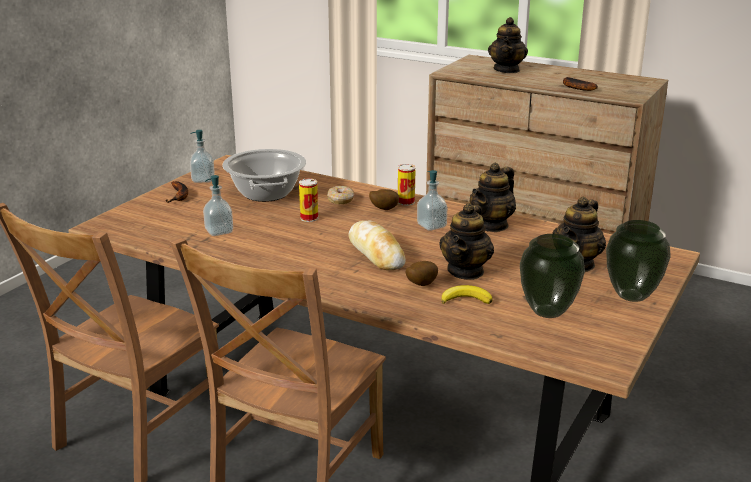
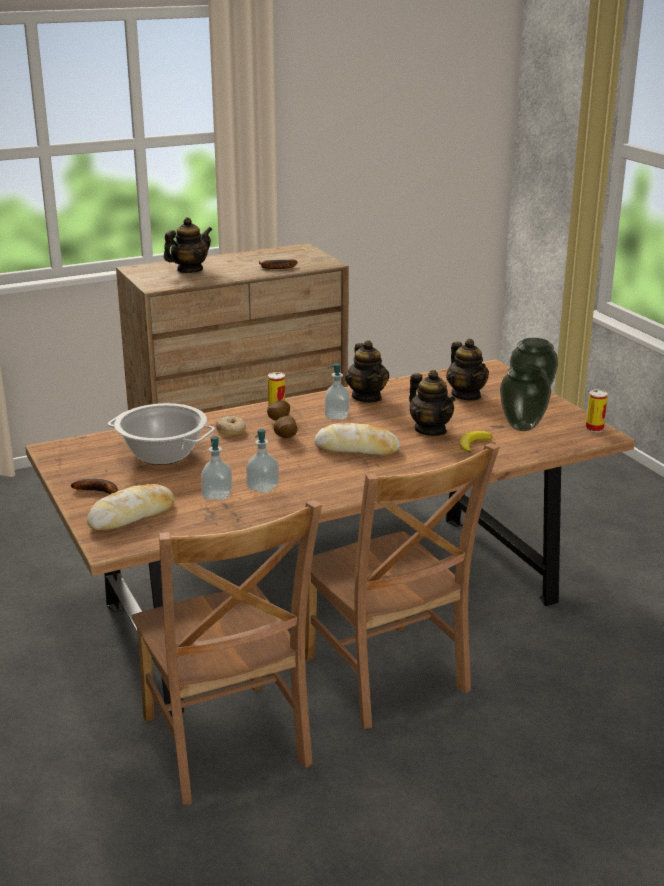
camera: 55 degrees left, 0 degrees up
(153, 216) = (132, 516): none -> bread
(203, 179) = (76, 472): soap dispenser -> soap dispenser (263, 487)
(309, 218) = (249, 452): can -> can (594, 428)
(420, 285) = (432, 451): potato -> potato (285, 438)
(507, 70) = (189, 270): teapot -> teapot turned 90 degrees counterclockwise

